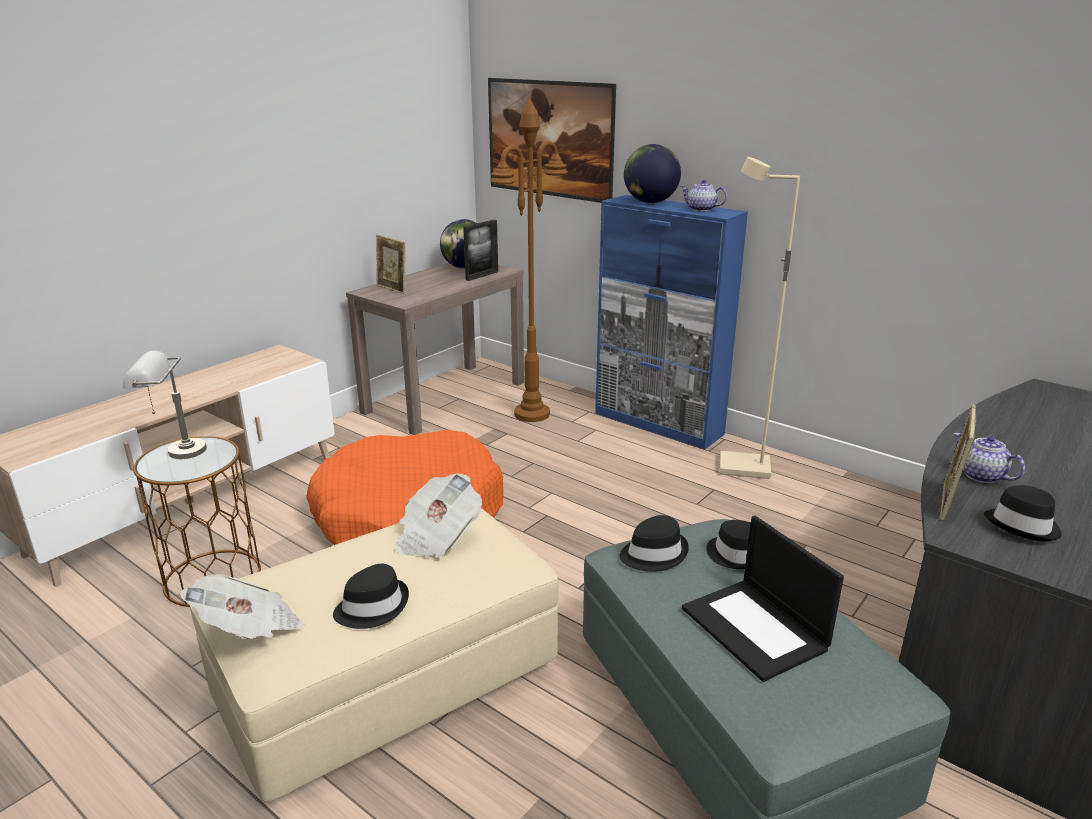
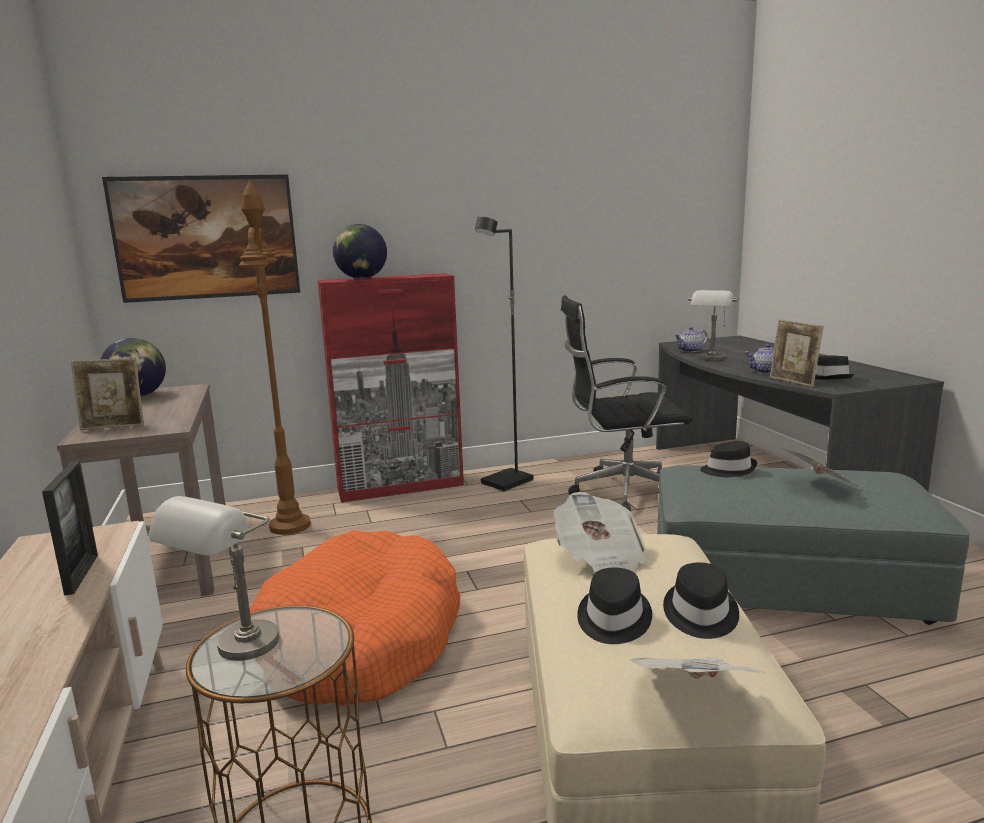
camera: 55 degrees left, 10 degrees down
(482, 276) = (181, 395): picture frame -> picture frame (82, 574)
(653, 554) = (705, 491): black hat -> black hat (612, 619)
(658, 424) = (401, 487): blue cabinet -> red cabinet
(701, 209) = (414, 275): teapot -> teapot (690, 350)
(743, 468) = (507, 482): beige floor lamp -> black floor lamp
(756, 629) = (821, 487): laptop -> newspaper
(819, 540) = (621, 492): none -> black office chair
(986, 429) = (711, 360): none -> grey table lamp

